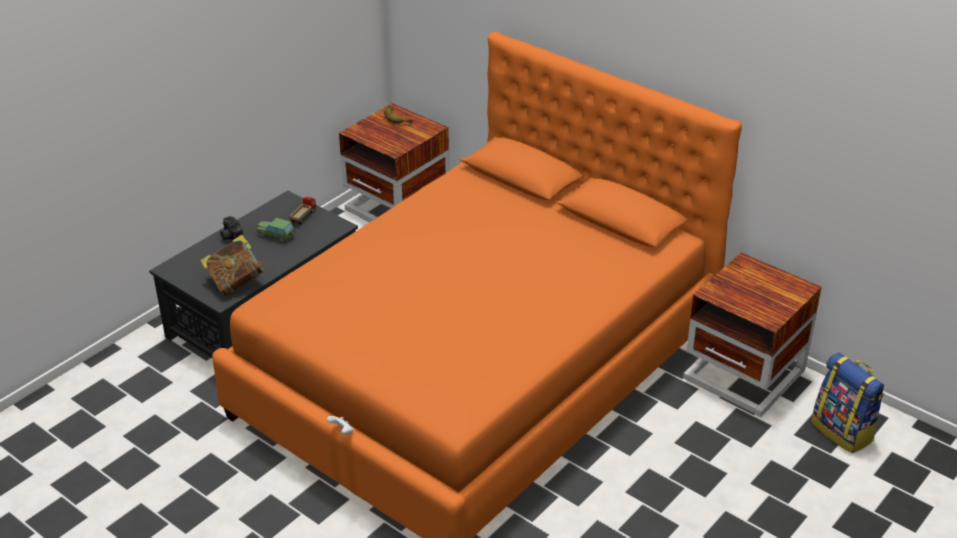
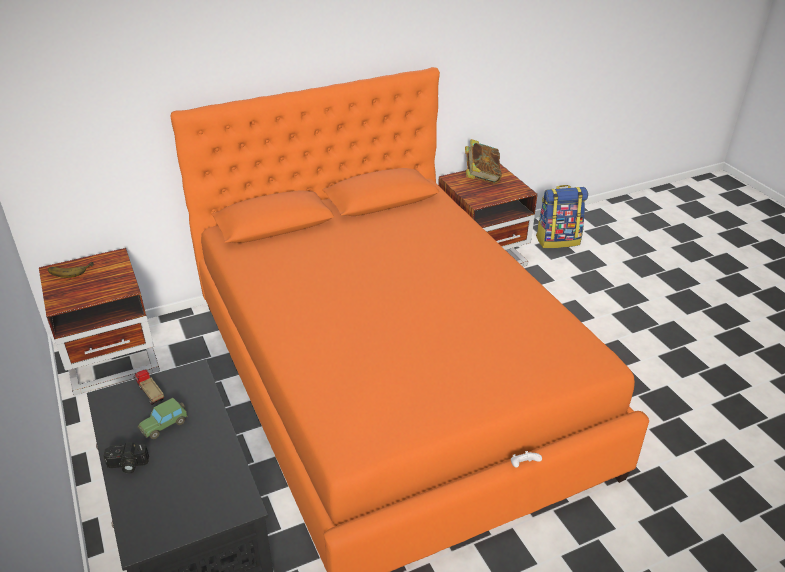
camera: 65 degrees left, 0 degrees up
(236, 283) = (222, 484): book -> book (481, 177)

